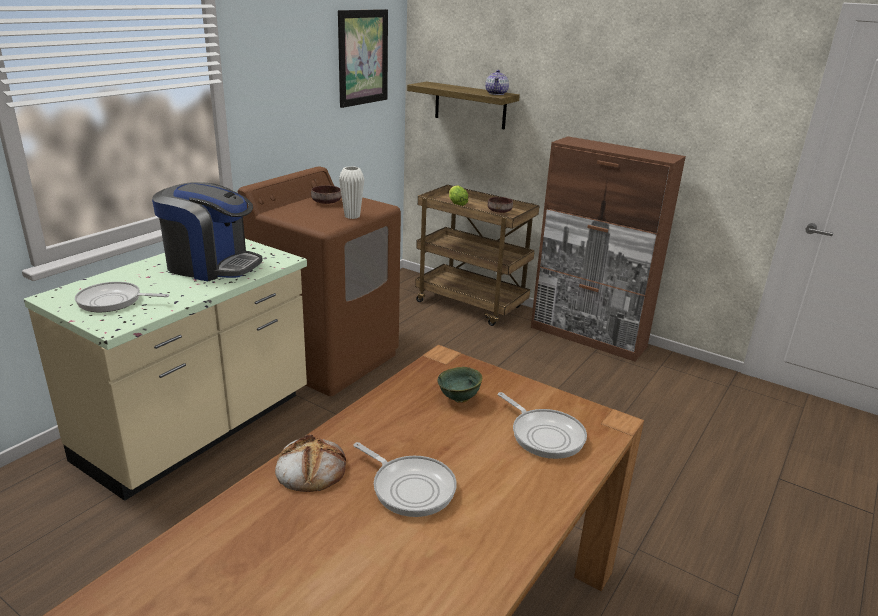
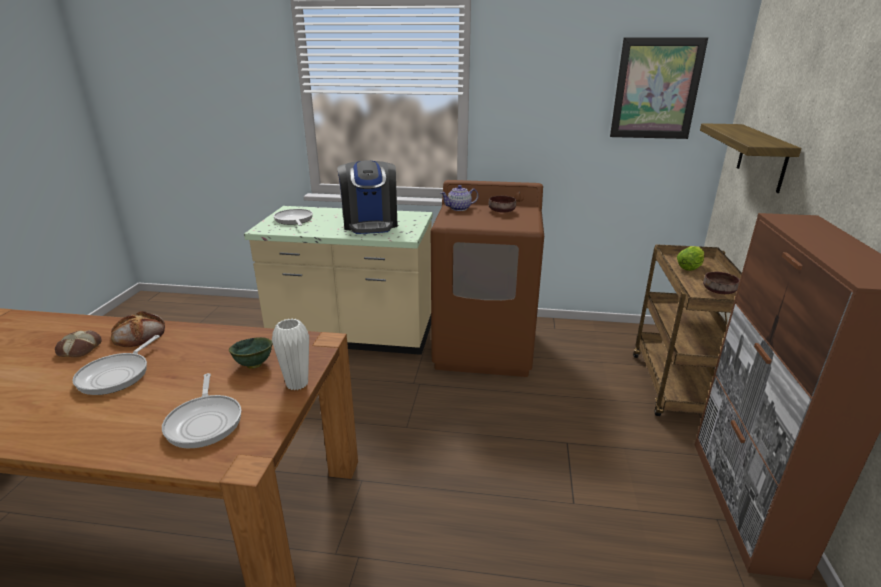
camera: 65 degrees right, 0 degrees up
(305, 521) = (79, 348): none -> bread
(352, 216) = (484, 224): white vase -> white vase (297, 384)
(496, 93) = (766, 142): teapot -> teapot (459, 208)
(544, 435) = (205, 422): frying pan -> frying pan turned 45 degrees counterclockwise

